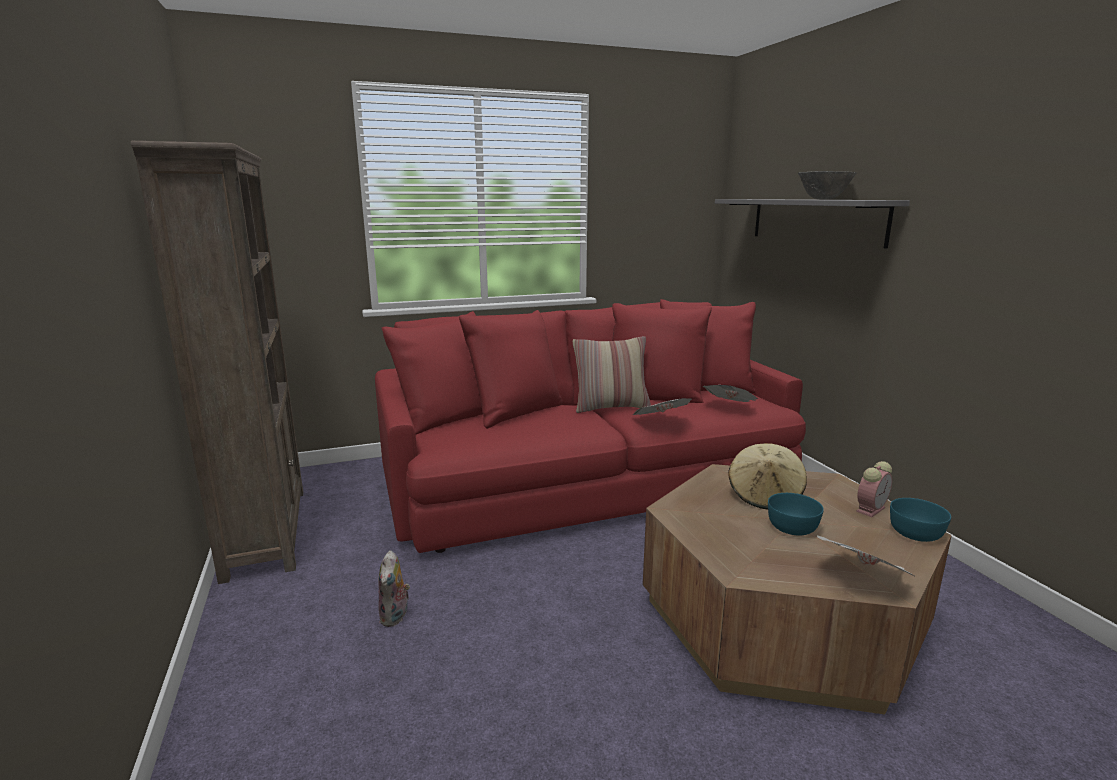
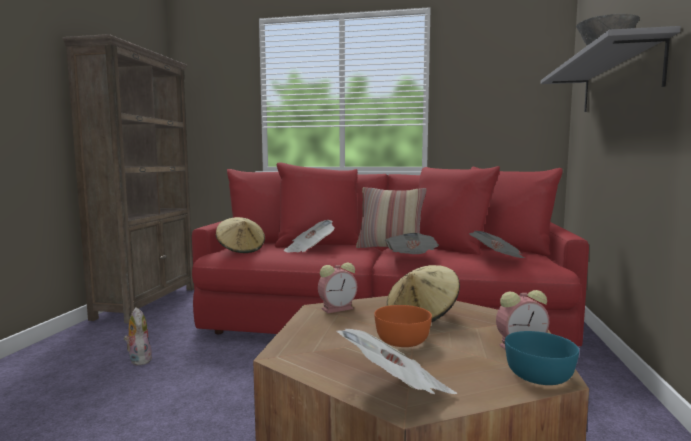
camera: 30 degrees right, 10 degrees down
(395, 616) = (138, 360): plush toy -> plush toy turned 120 degrees clockwise
(454, 441) = (241, 250): none -> beige hat
(534, 426) = (309, 250): none -> newspaper
(685, 504) = (338, 308): none -> alarm clock
(792, 528) = (402, 341): turquoise bowl -> orange bowl

